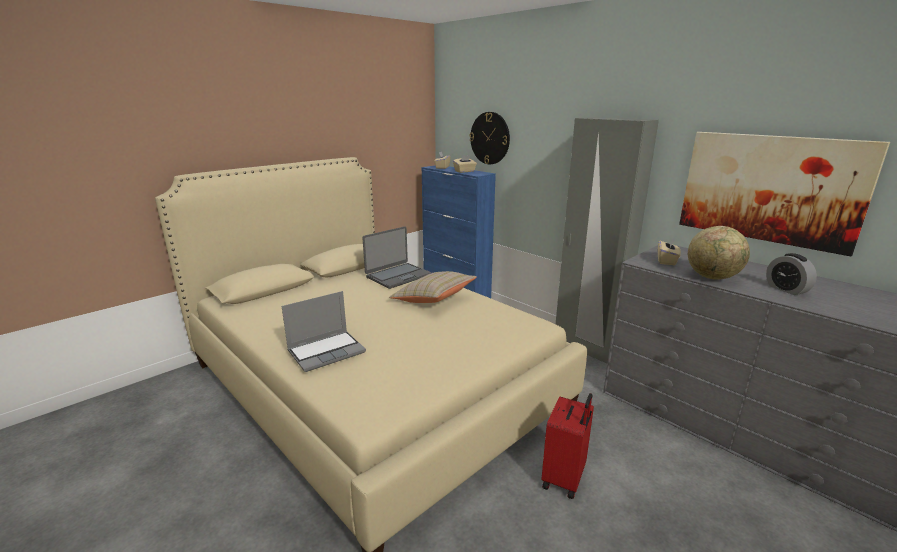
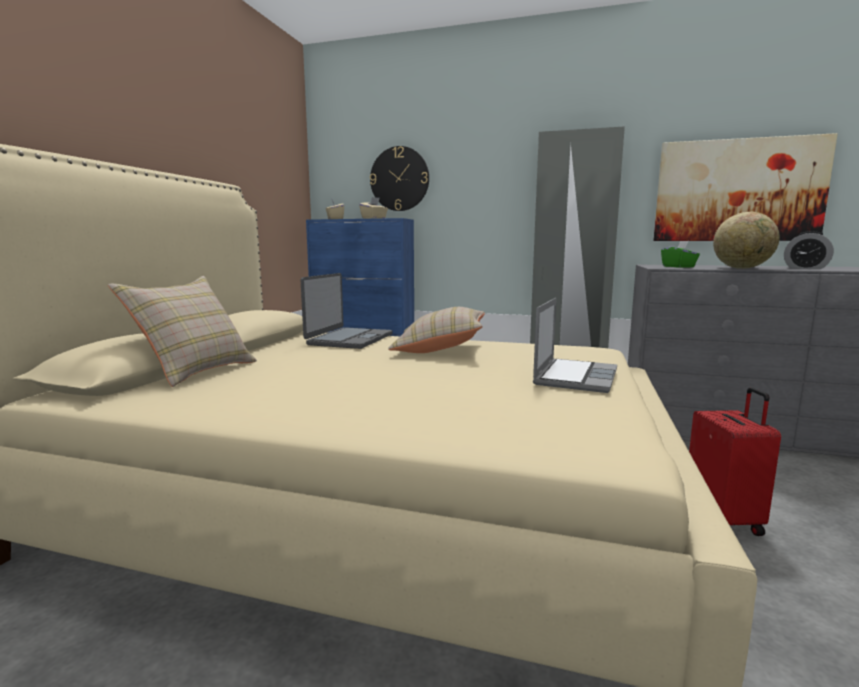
camera: 30 degrees left, 10 degrees down
(286, 292) = (195, 371): none -> beige pillow
(327, 351) = (404, 407): laptop -> laptop (574, 377)
(666, 261) = (678, 267): beige tissue box -> green tissue box

